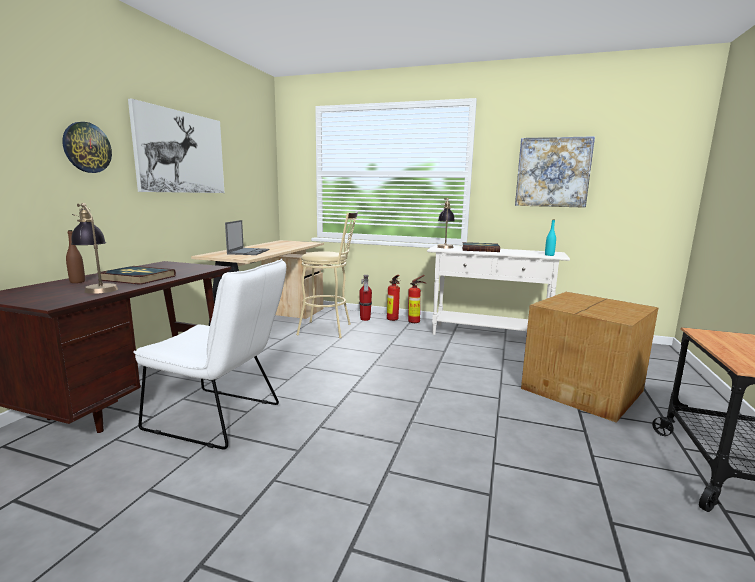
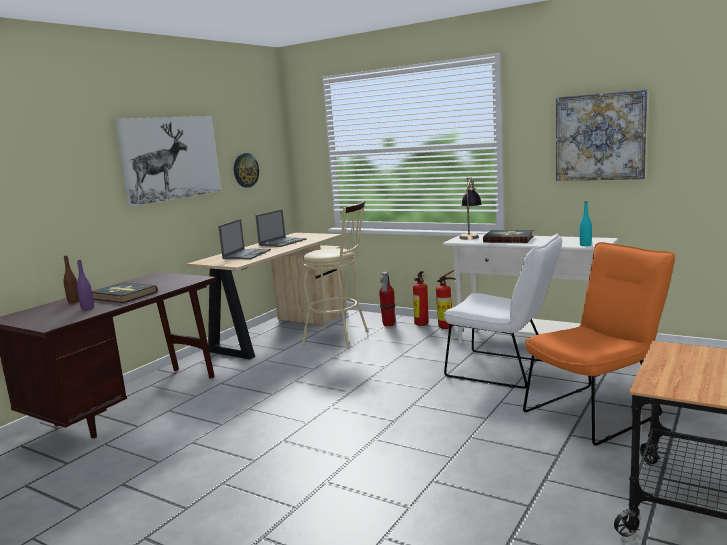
camera: 15 degrees right, 0 degrees up
(87, 147) = (79, 174): wall clock -> wall clock (245, 170)
(98, 288) = (87, 308): table lamp -> purple bottle
(221, 418) = (195, 430): white chair -> white chair (504, 370)
(275, 245) = (283, 242): none -> laptop
(584, 390) = (598, 411): cardboard box -> orange chair

